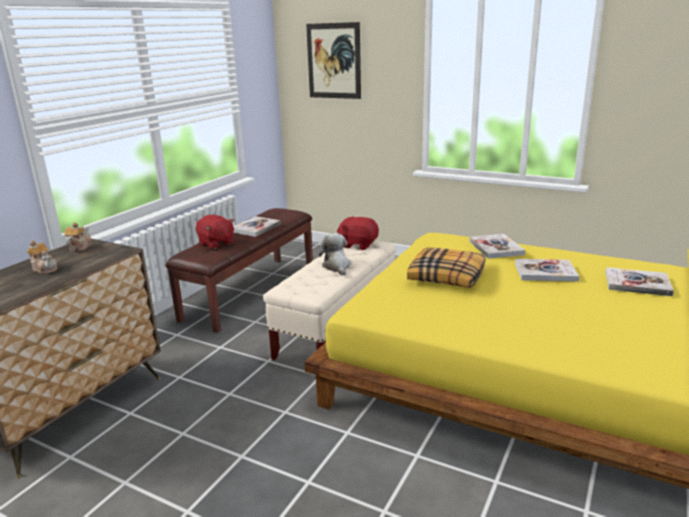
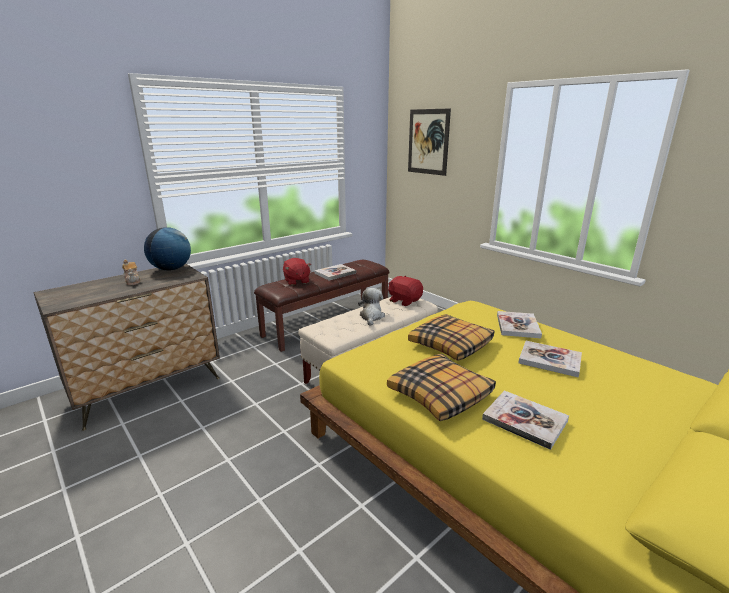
camera: 20 degrees right, 0 degrees up
(80, 247) = (171, 269): teapot -> globe
(474, 321) = (440, 395): none -> pillow
(637, 283) = (647, 394): book -> book (524, 420)

